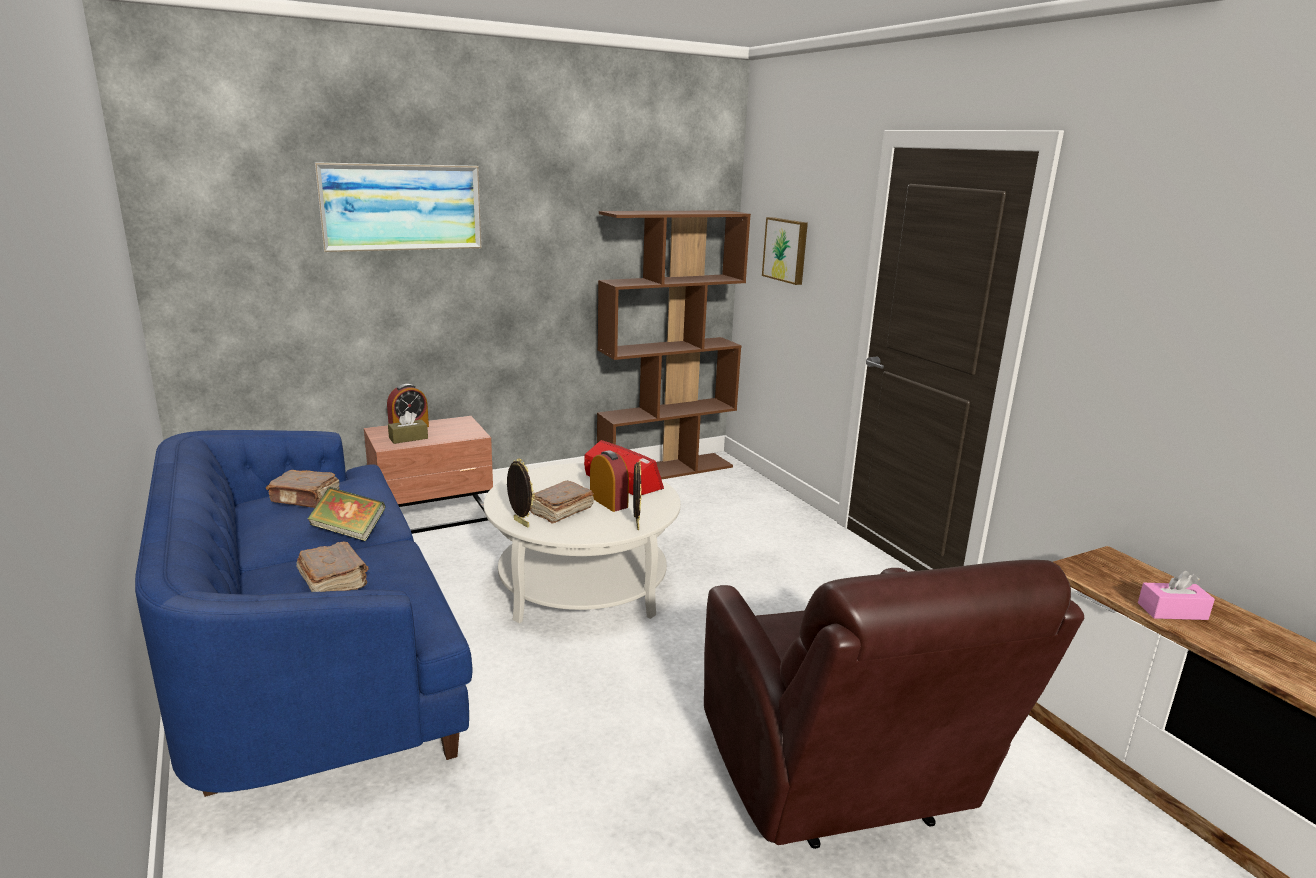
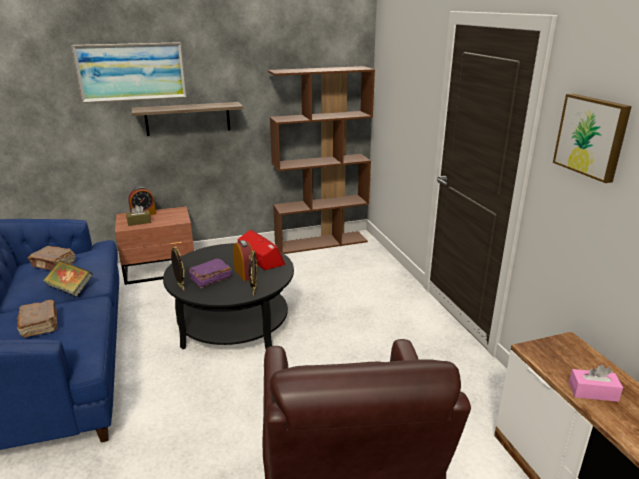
camera: 10 degrees right, 5 degrees up
(480, 280) = (188, 118): none -> shelf
(560, 511) = (210, 279): brown book -> purple book
(582, 585) = (233, 324): white coffee table -> black coffee table
(786, 250) = (397, 95): picture -> picture (592, 136)

